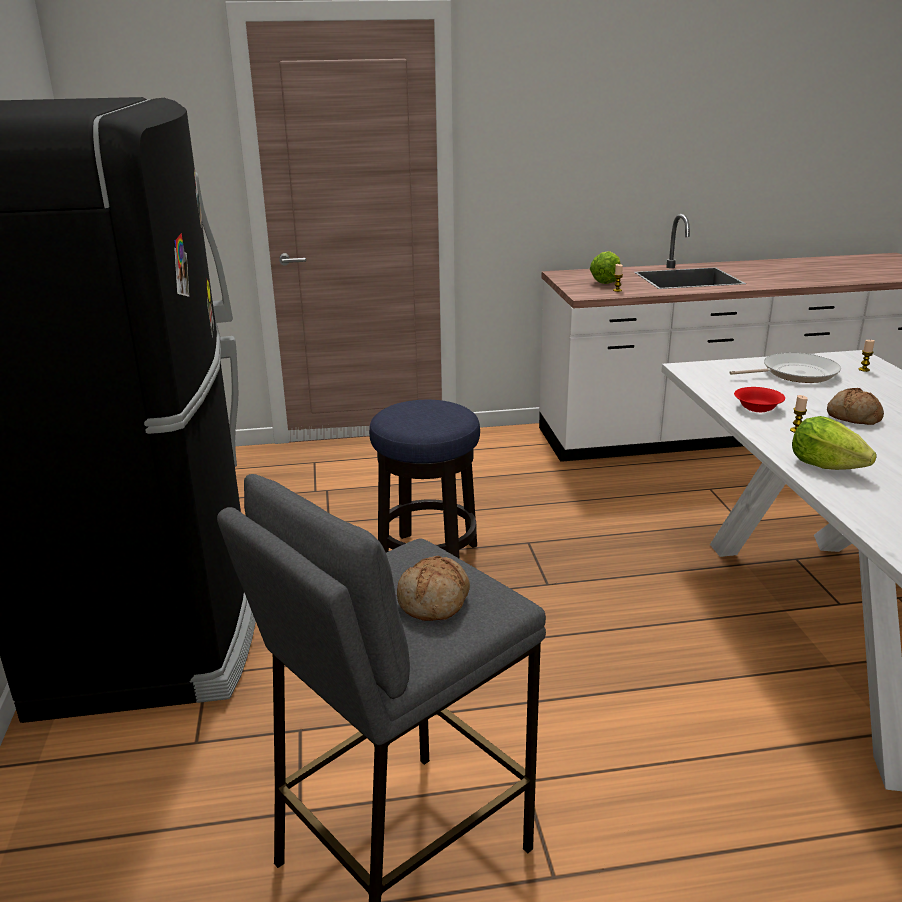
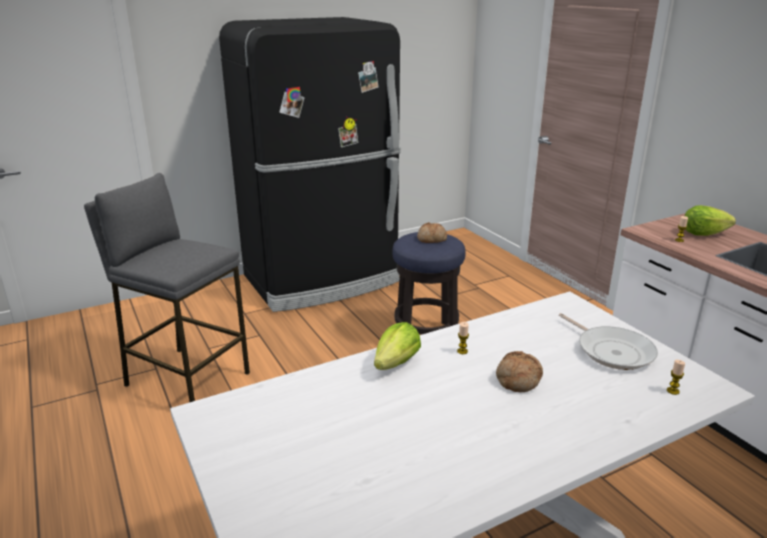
camera: 70 degrees right, 0 degrees up
(435, 601) = (171, 258): bread -> bread (431, 239)
(757, 408) = (499, 334): red bowl -> none

